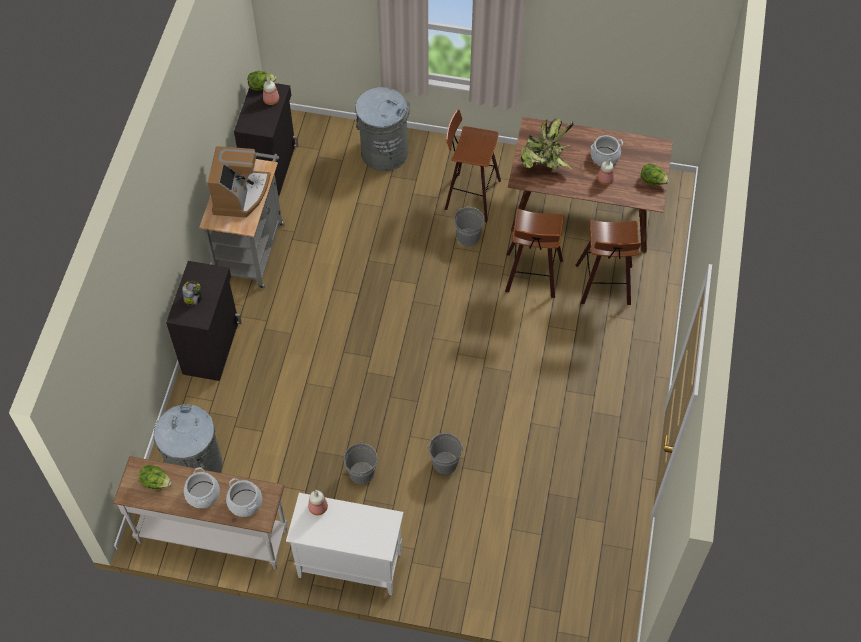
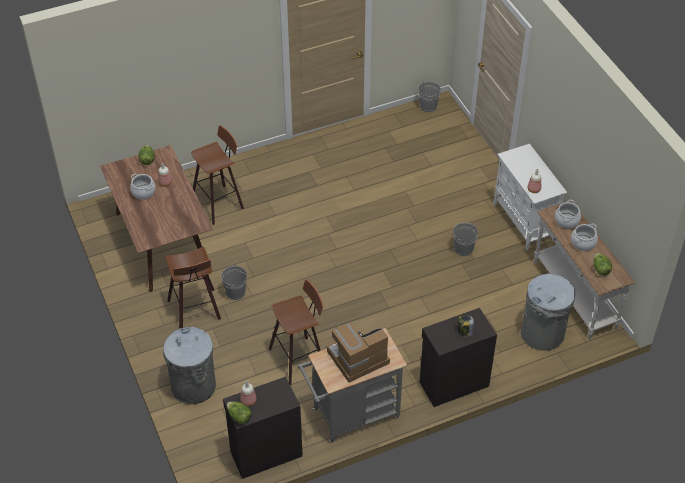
camera: 125 degrees left, 10 degrees down
(445, 463) = (418, 214): grey bucket -> grey bucket (428, 106)
(532, 277) = (242, 241): stool -> stool (299, 358)
(544, 163) = (175, 219): potted plant -> none

